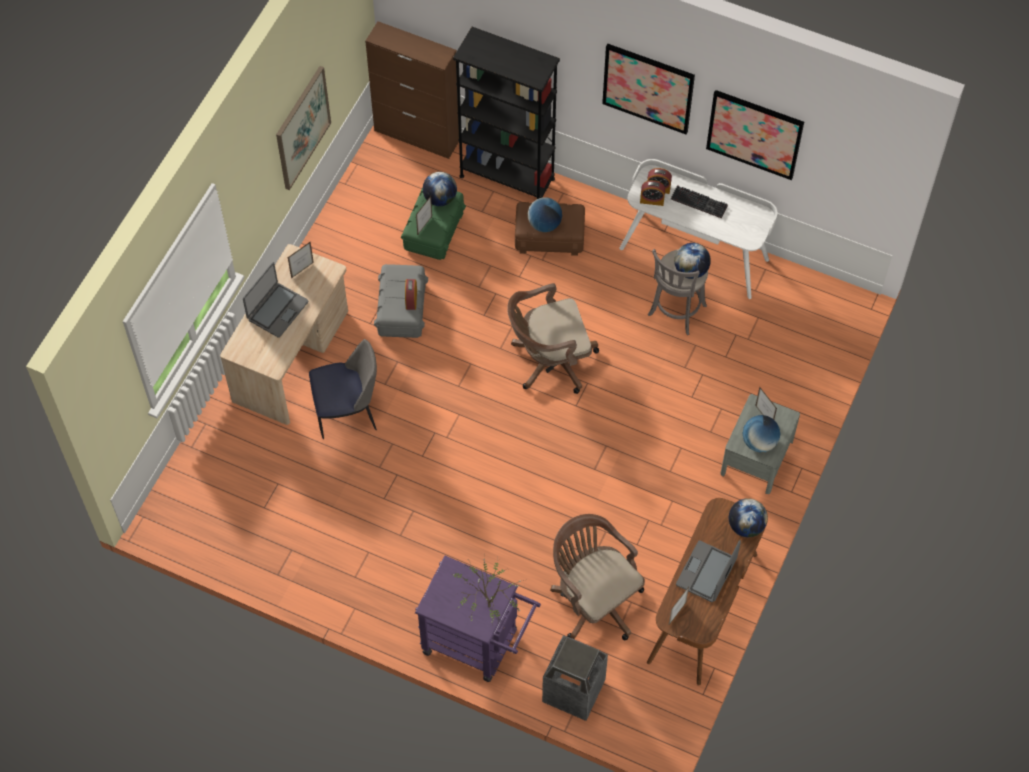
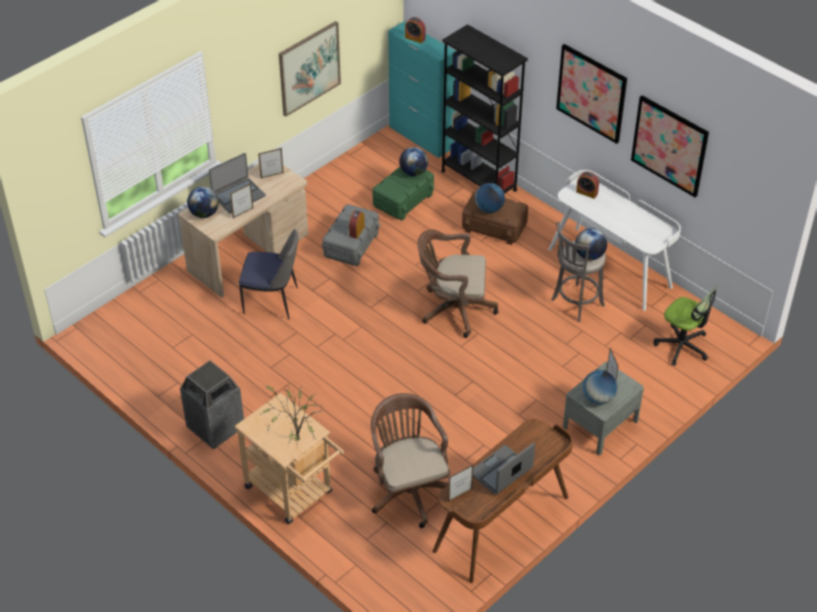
camera: 20 degrees right, 15 degrees down
(417, 135) = (421, 137): brown cabinet -> turquoise cabinet
(424, 225) = (392, 186): picture frame -> picture frame (243, 213)
(477, 644) = (293, 493): purple cart -> beige cart
(573, 692) = (357, 554): trash can -> trash can (215, 428)
(652, 200) = (577, 199): alarm clock -> alarm clock (415, 38)
(700, 202) = (618, 210): keyboard -> none
(746, 526) = (552, 447): globe -> globe (204, 214)
(805, 332) = (682, 346): none -> office chair

